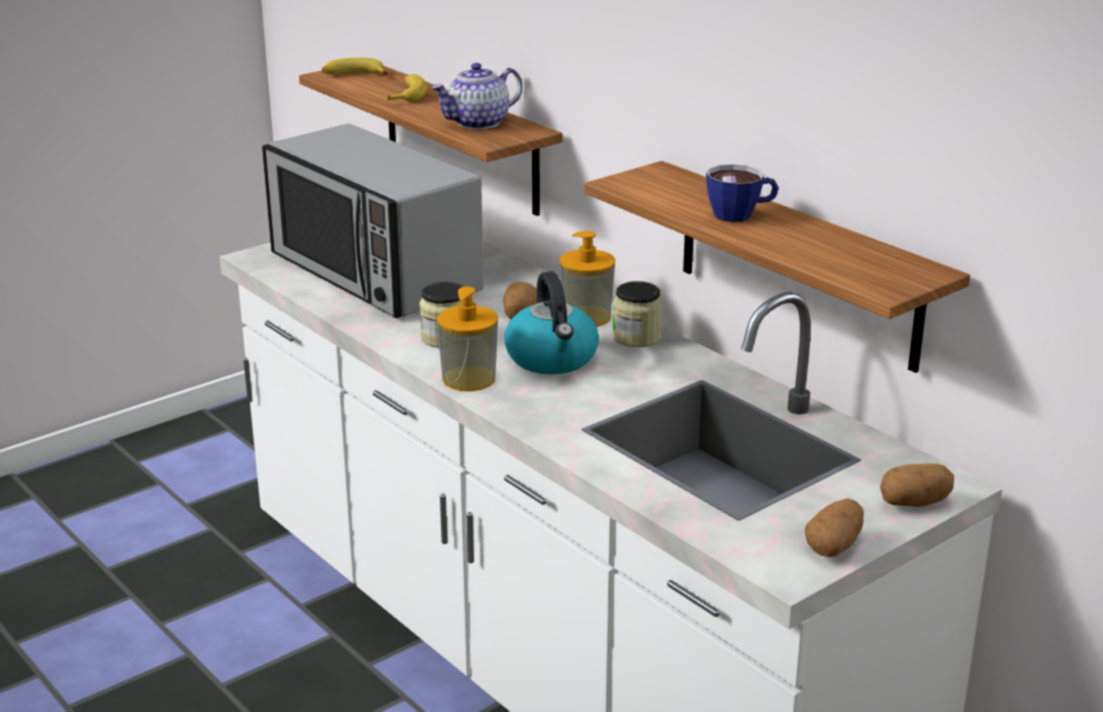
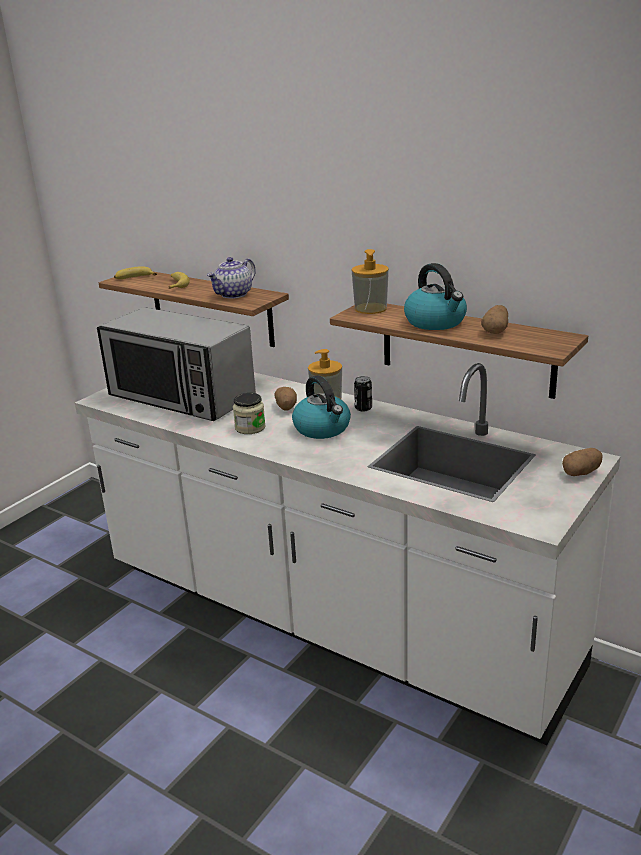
camera: 15 degrees left, 0 degrees up
(469, 379) = (280, 449): soap dispenser -> soap dispenser (370, 308)
(636, 337) = (363, 408): jar -> can
(741, 215) = (436, 322): cup -> kettle
(834, 546) = (556, 506): potato -> potato (496, 331)

